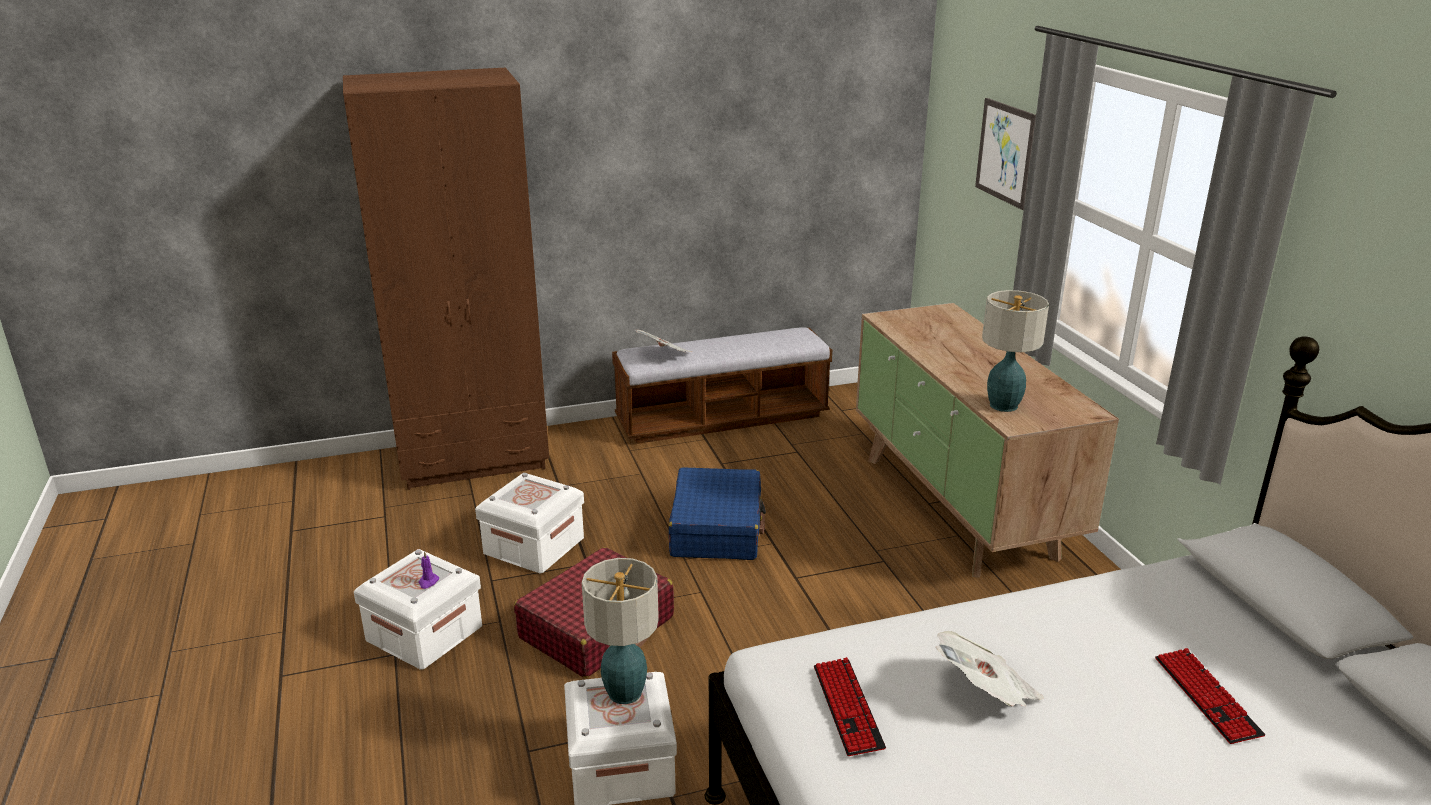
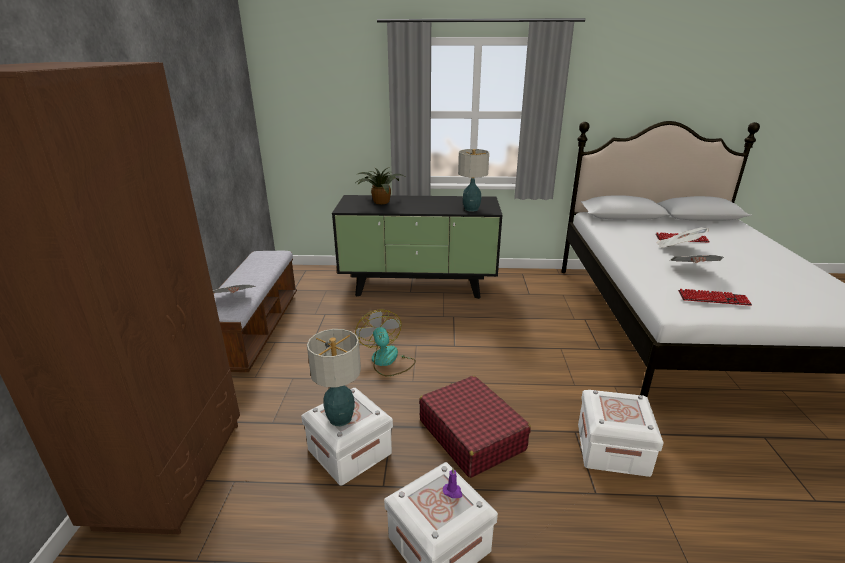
camera: 70 degrees left, 0 degrees up
(624, 692) = (610, 405): table lamp -> table lamp (339, 418)
(717, 529) = (387, 361): blue suitcase -> fan
(950, 332) = (380, 202): none -> potted plant
(960, 506) = (418, 285): green dresser -> black dresser
(1005, 152) = (348, 101): picture -> none
(1120, 683) = (678, 248): none -> newspaper

